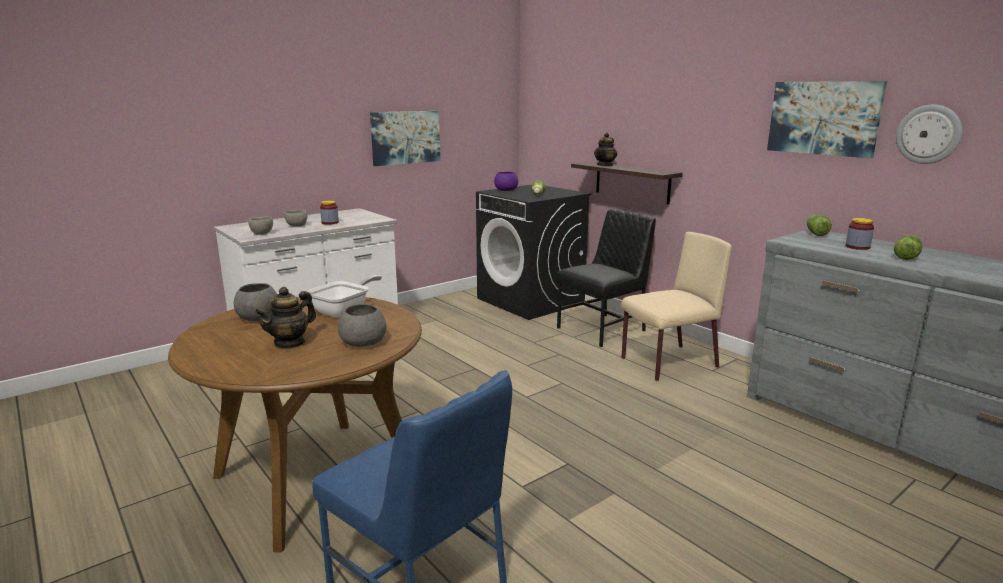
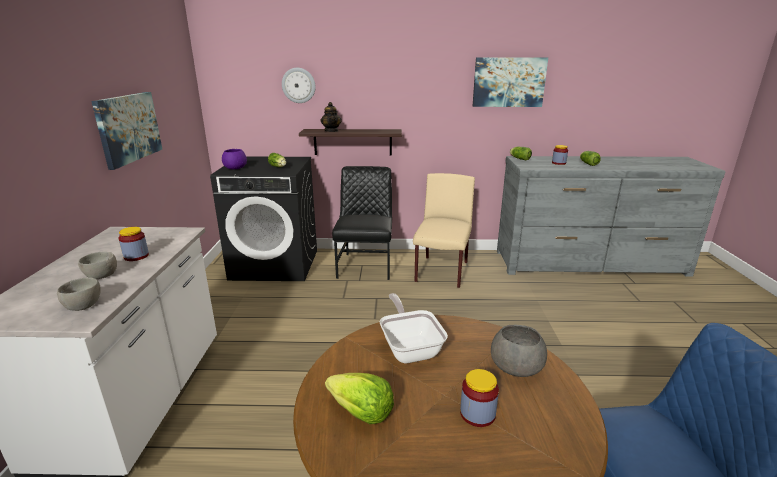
camera: 50 degrees left, 5 degrees up
(258, 318) = (361, 412): grey bowl -> lettuce
(290, 343) = (477, 414): teapot -> jar
(928, 134) = (571, 90): wall clock -> wall clock (298, 85)

